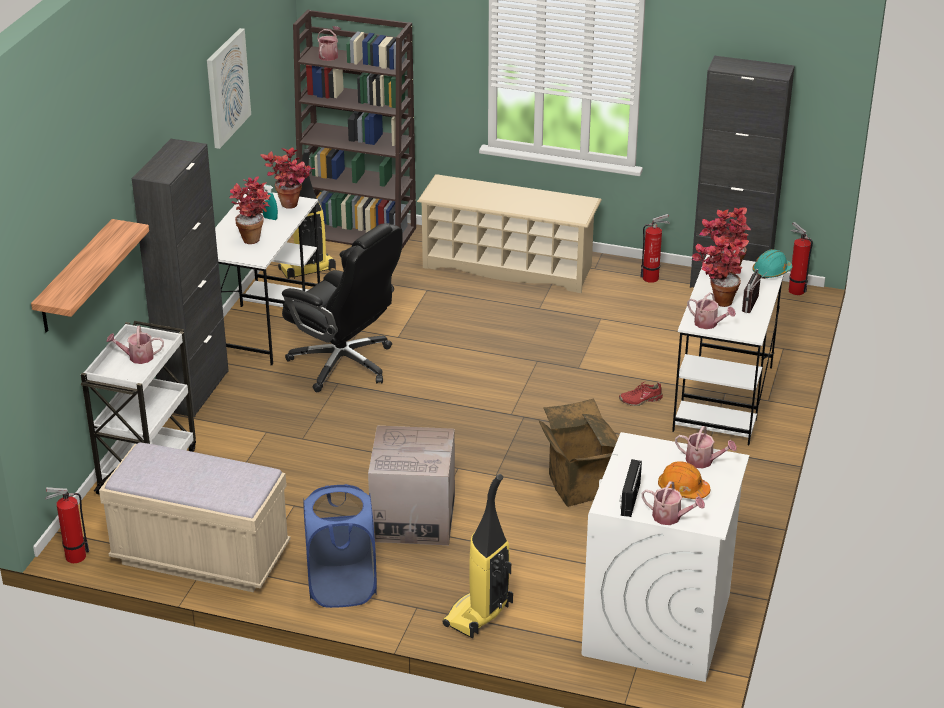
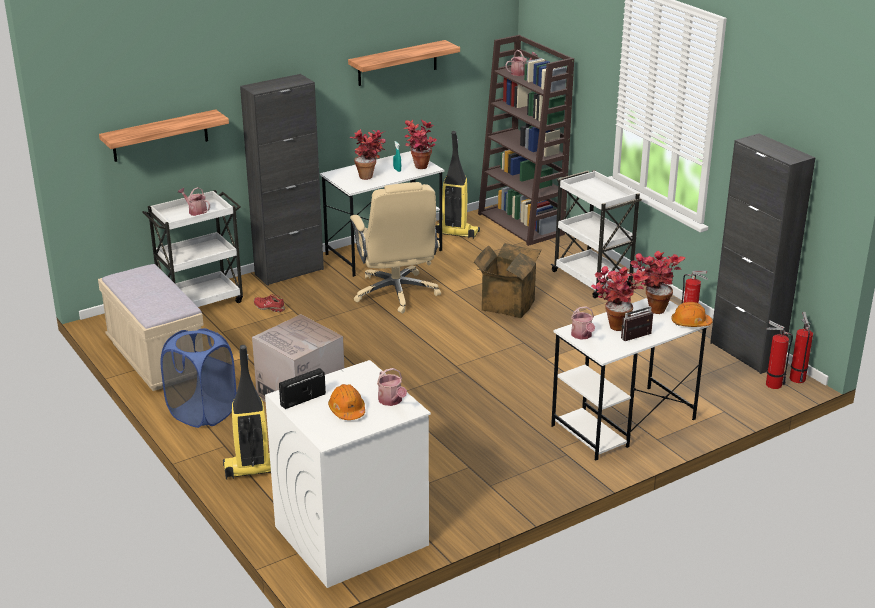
camera: 40 degrees right, 5 degrees down
(72, 557) = (96, 328): fire extinguisher -> fire extinguisher (771, 384)
(227, 87) = (397, 63): picture -> shelf
(344, 364) = (396, 293): black office chair -> beige office chair
(508, 267) = (592, 280): beige shoe rack -> white cart
(580, 485) = (435, 427): cardboard box -> cardboard box (506, 304)
(640, 400) = (559, 396): red shoe -> red shoe (269, 307)
(671, 517) = (309, 422): watering can -> none
(771, 272) = (690, 323): turquoise hard hat -> orange hard hat

